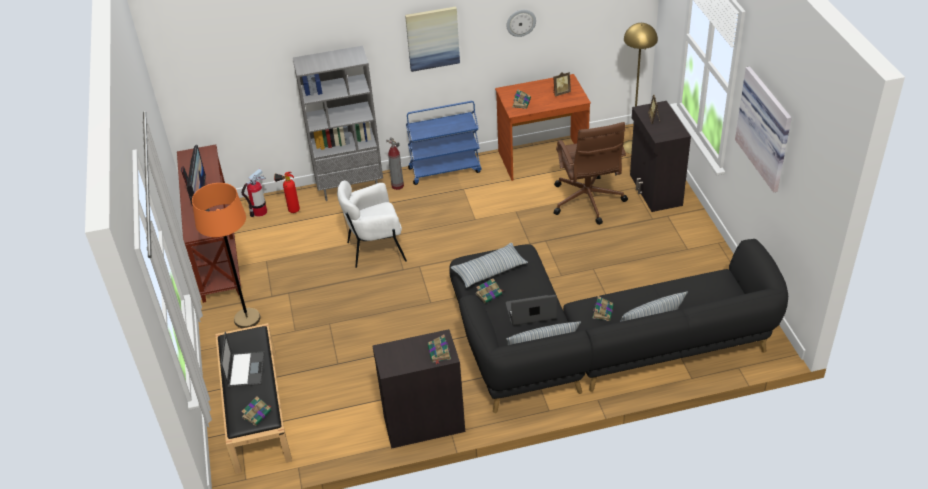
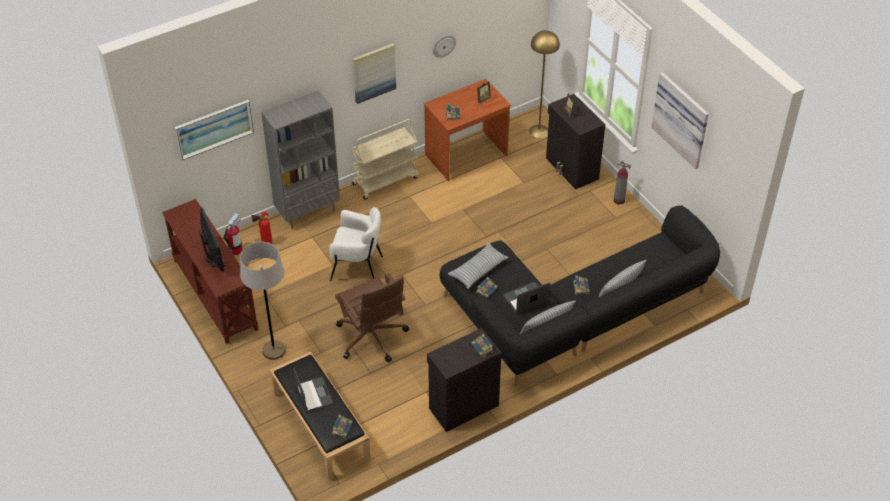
camera: 20 degrees left, 5 degrees up
(236, 66) = (214, 129): none -> picture
(247, 319) = (274, 350): orange floor lamp -> grey floor lamp
(375, 249) = (357, 266): white armchair -> white armchair turned 135 degrees counterclockwise
(397, 186) = (350, 203): fire extinguisher -> fire extinguisher (619, 200)
(445, 170) = (385, 180): blue cart -> beige cart
(587, 202) = (520, 190): brown office chair -> brown office chair (372, 338)

